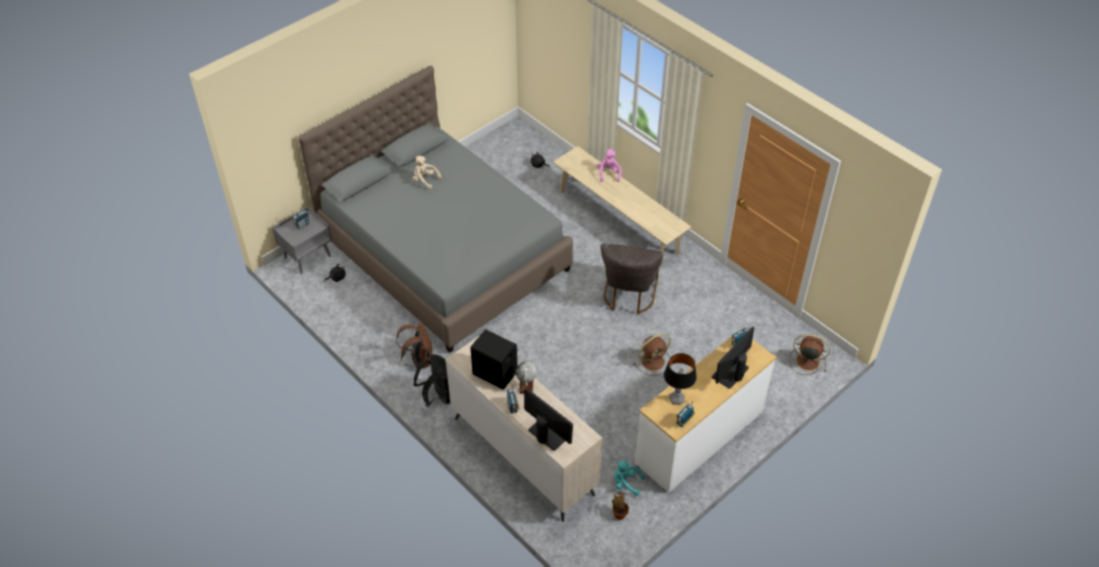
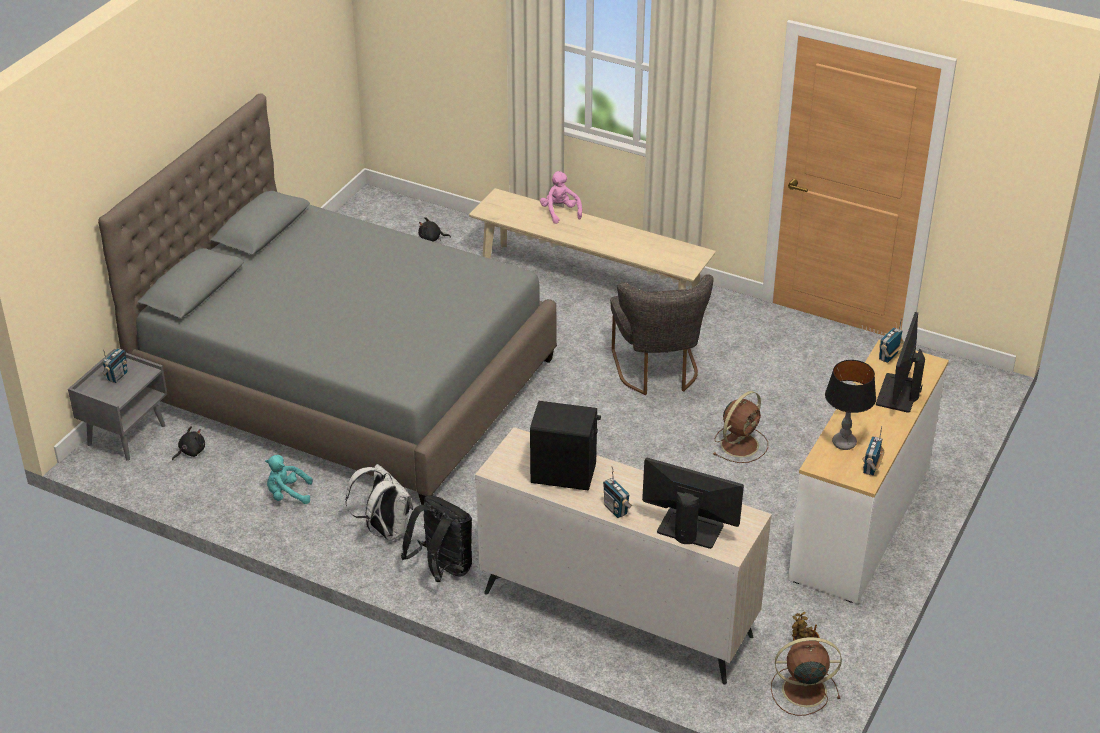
camera: 20 degrees left, 10 degrees down
(419, 360) = (385, 530): brown backpack -> white backpack
(425, 180) = (299, 265): beige plush toy -> none
(526, 386) = (620, 477): globe -> none
(626, 483) = (789, 608): turquoise plush toy -> turquoise plush toy (287, 494)
(806, 361) = (951, 392): brown fan -> brown fan (802, 690)

